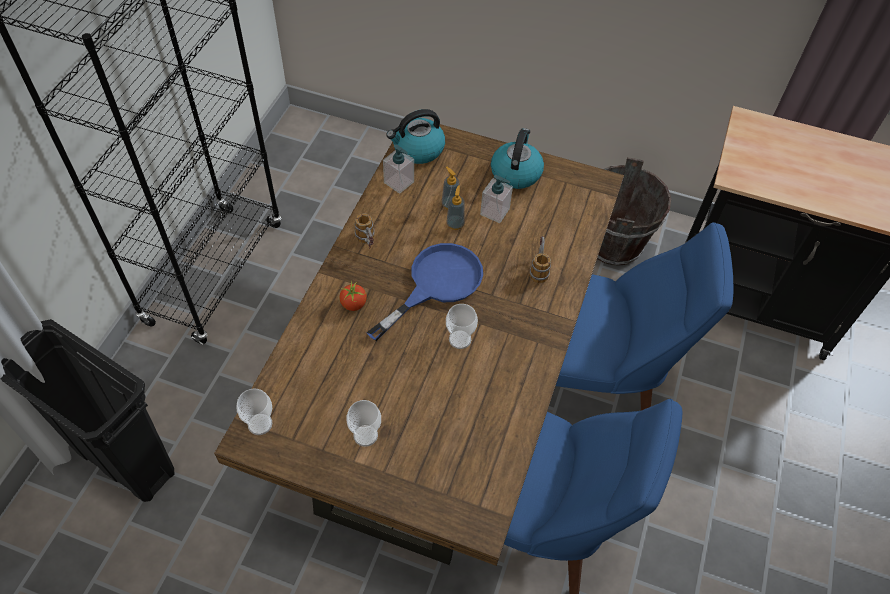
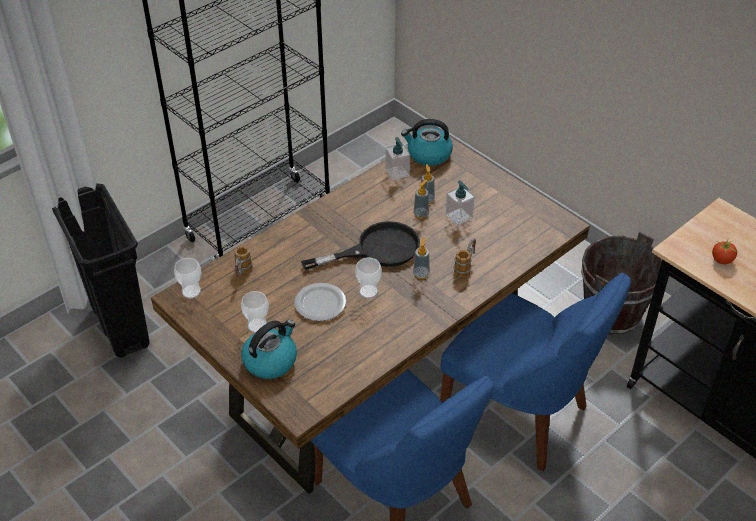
camera: 30 degrees right, 10 degrees down
(353, 304) = (306, 241): tomato -> tomato (722, 260)
(367, 243) = (344, 205): mug -> mug (242, 273)
(417, 377) = (319, 304): none -> plate
(436, 284) = (377, 249): blue frying pan -> black frying pan
(500, 295) = (421, 274): none -> soap dispenser
(515, 172) = (496, 194): kettle -> kettle (270, 360)

